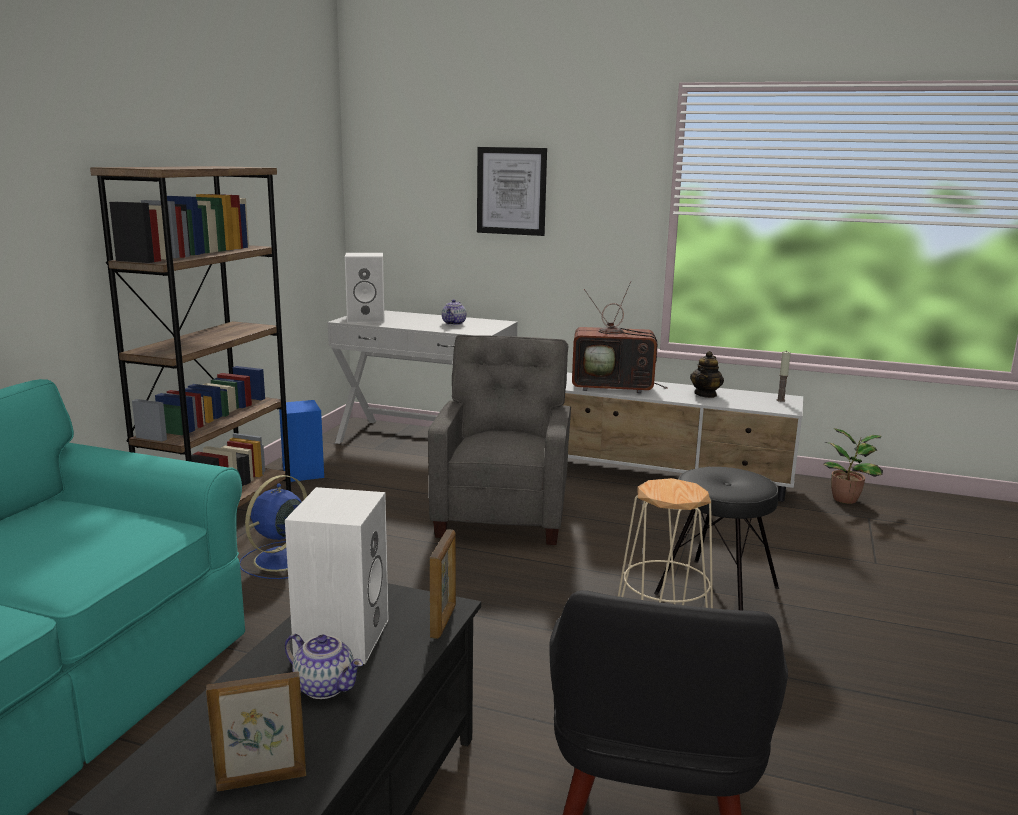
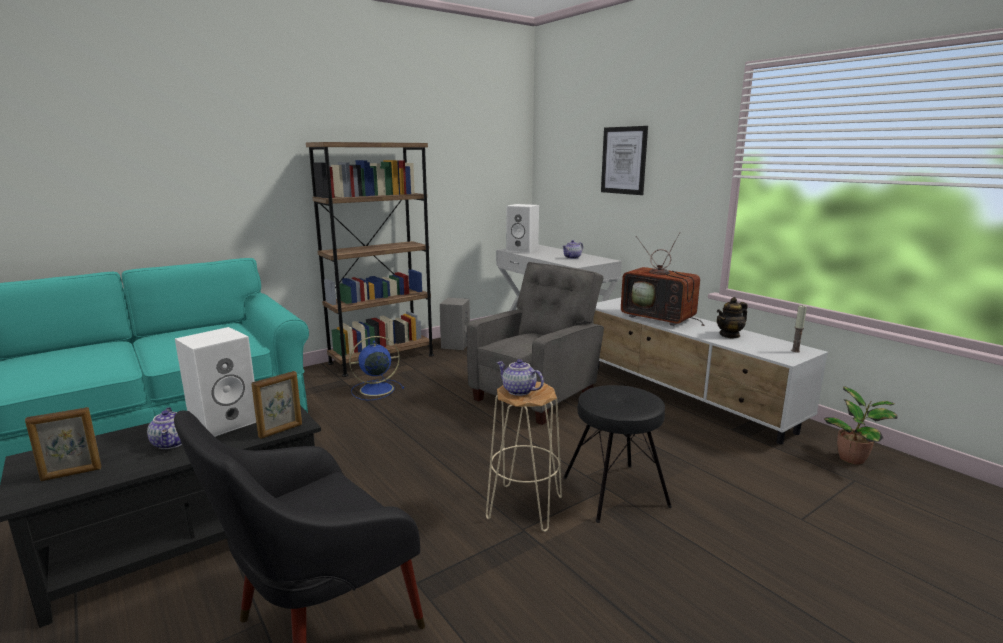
camera: 35 degrees right, 0 degrees up
(261, 779) = (71, 474): picture frame -> picture frame turned 135 degrees clockwise
(302, 472) = (455, 344): blue speaker -> grey speaker
(669, 493) = (518, 391): none -> teapot

